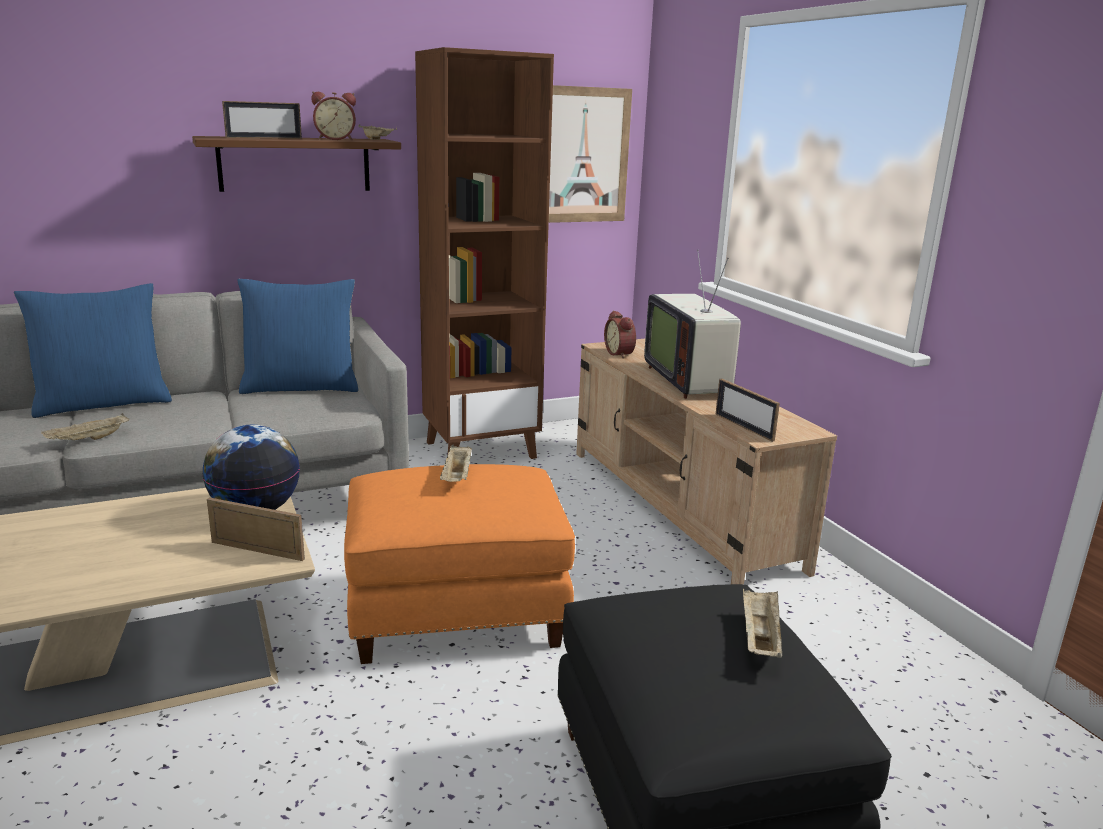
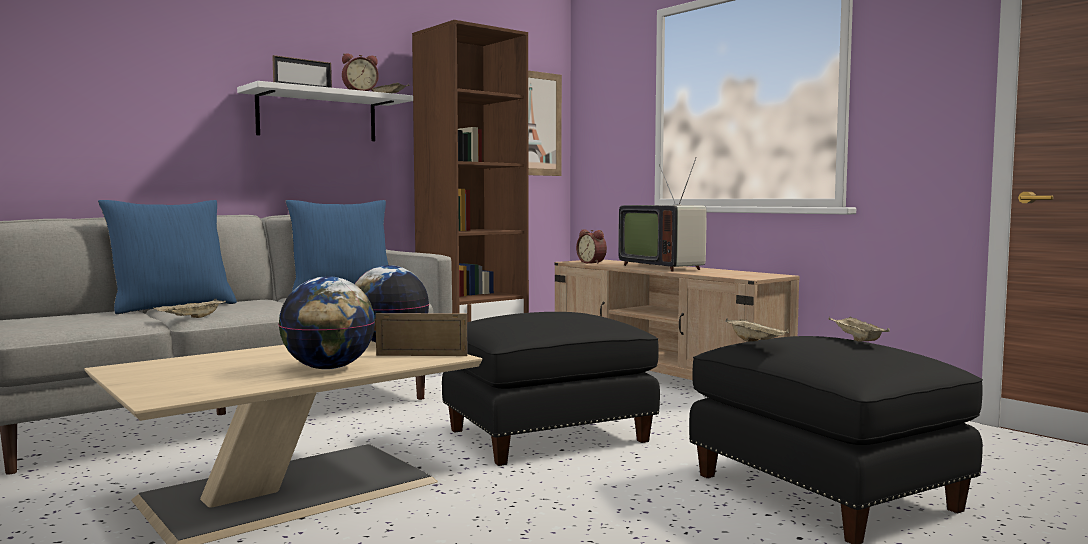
camera: 15 degrees left, 15 degrees down
(131, 571) = (328, 368): none -> globe
(295, 164) = (317, 116): brown shelf -> white shelf
(457, 477) = (544, 312): beige tray -> beige tray (756, 342)
(457, 611) = (547, 435): orange ottoman -> black ottoman
(743, 427) = (732, 276): picture frame -> none

